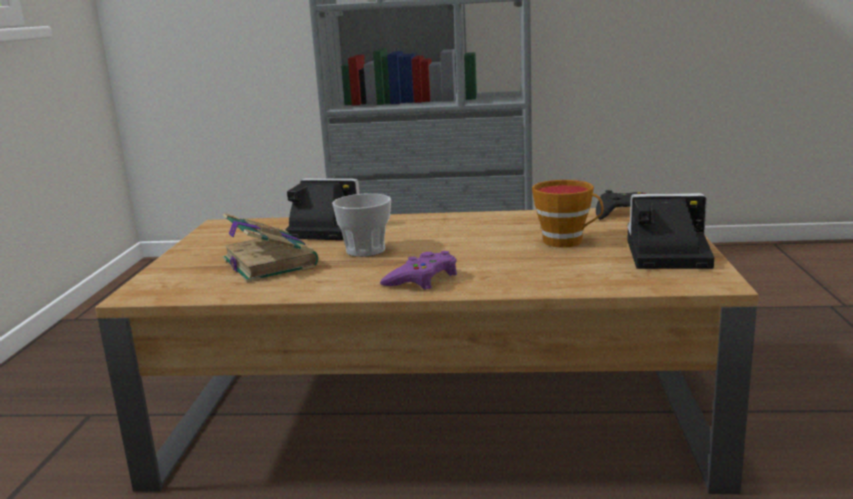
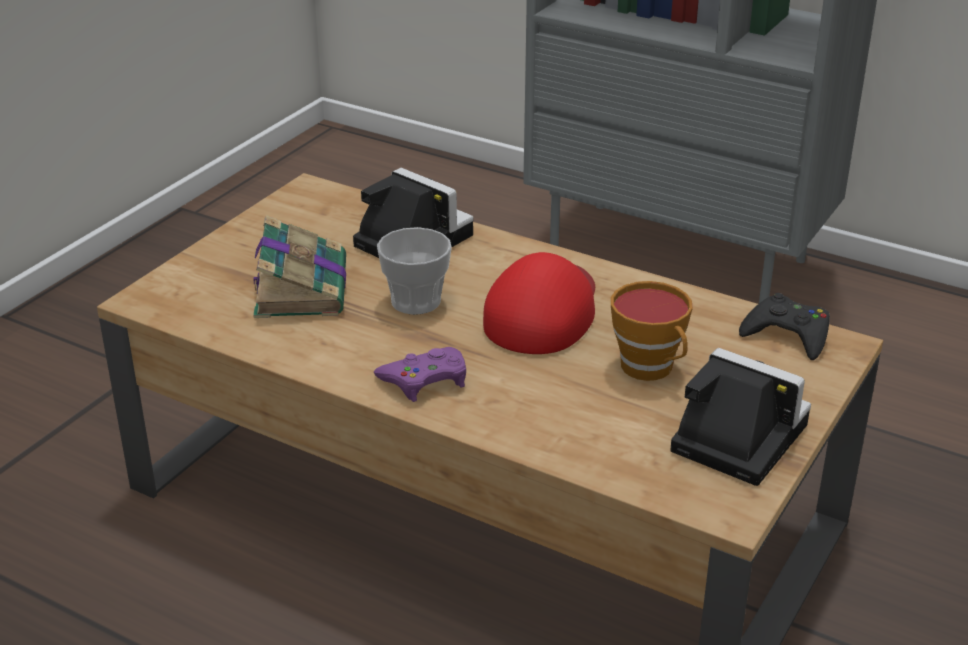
camera: 25 degrees right, 15 degrees up
(462, 236) = (544, 311): none -> red cap

